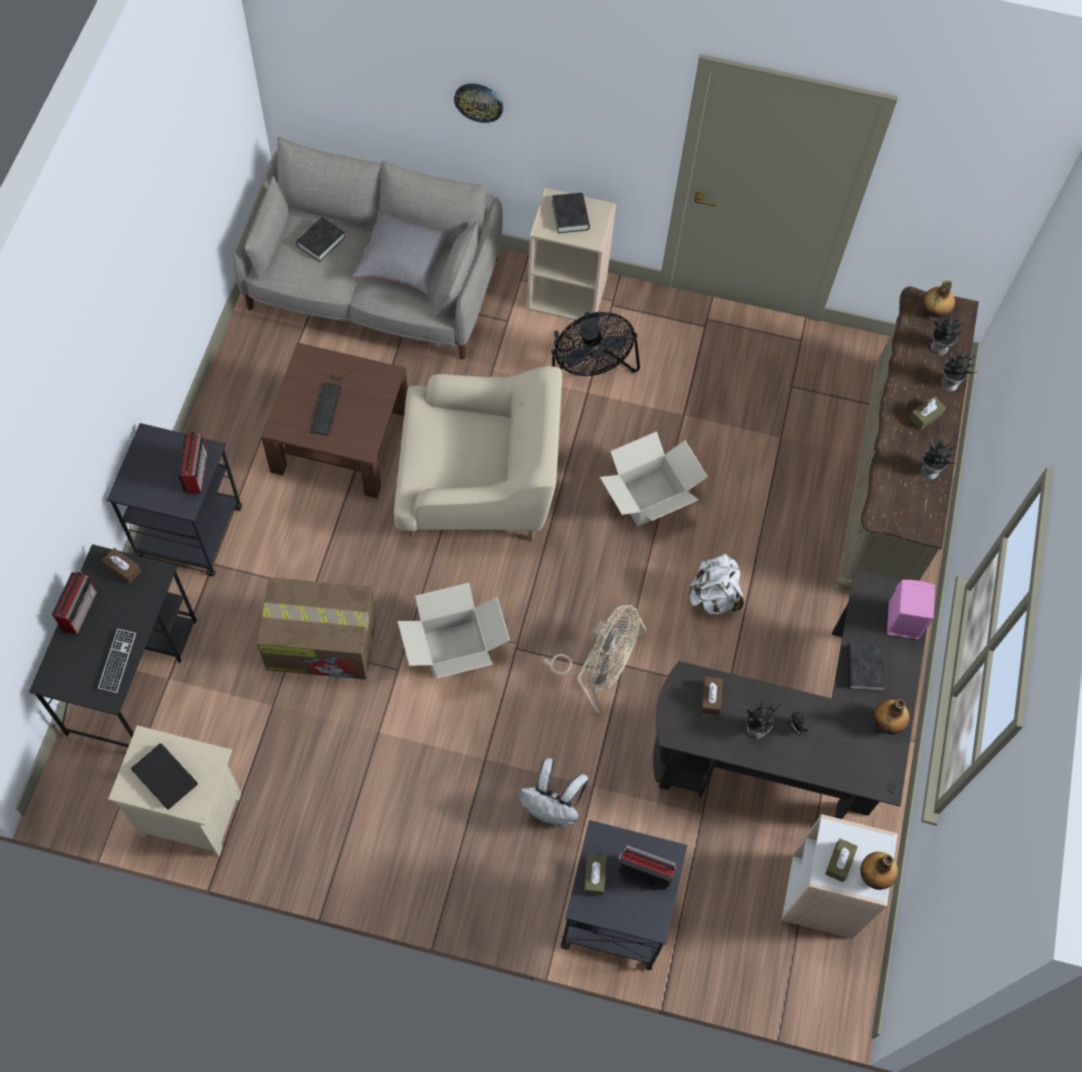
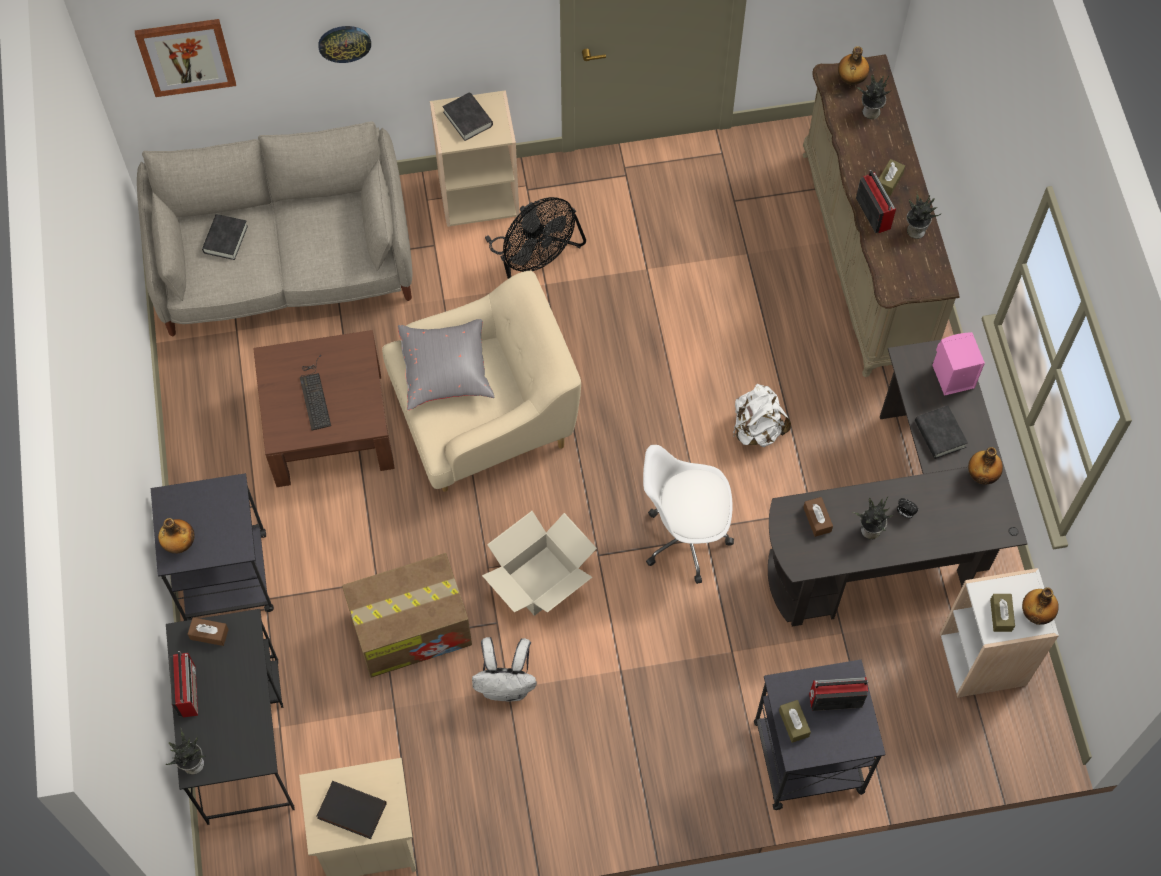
camera: 20 degrees left, 0 degrees up
(117, 661) = (250, 723): keyboard -> none
(139, 480) = (180, 543): none -> bottle
(196, 471) = (232, 511): radio -> radio (873, 212)
(335, 61) = (186, 56): none -> picture
(404, 262) = (318, 227): grey pillow -> grey pillow (447, 371)
(552, 809) = (705, 689): white backpack -> white backpack (506, 686)
(598, 667) = (683, 540): beige fan -> white office chair
(649, 497) = (652, 361): cardboard box -> none
(948, 383) = (895, 141): potted plant -> potted plant (192, 763)

